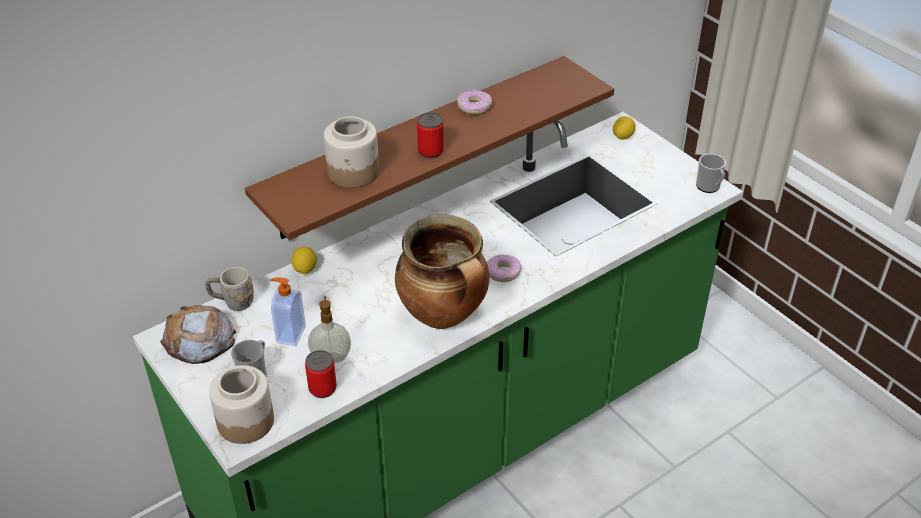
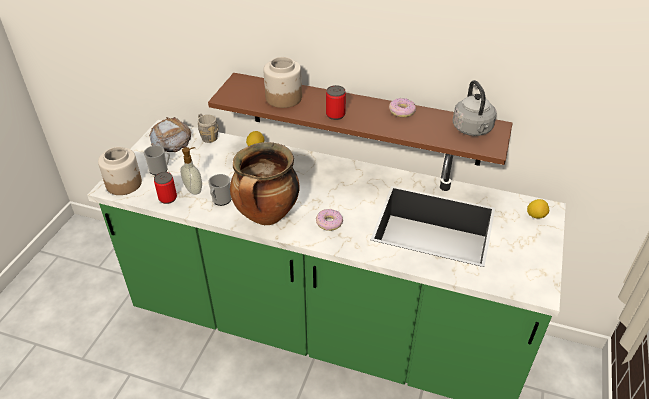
camera: 55 degrees right, 0 degrees up
(290, 334) = (200, 166): soap dispenser -> none
(552, 82) = (472, 130): none -> grey kettle
(709, 187) = (538, 288): mug -> mug (220, 200)

